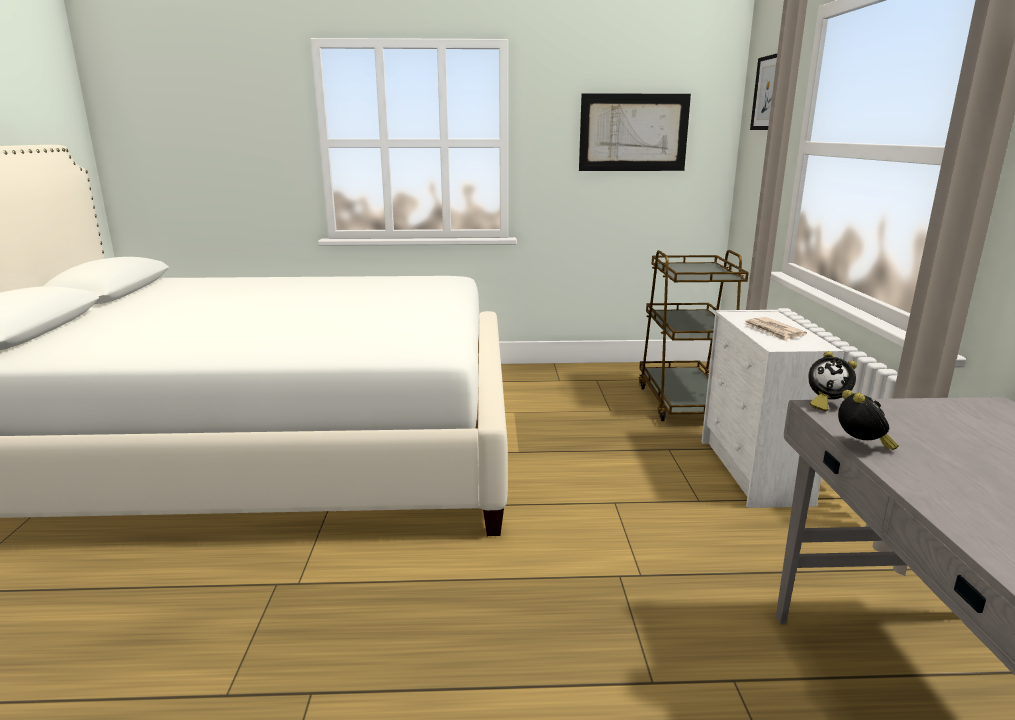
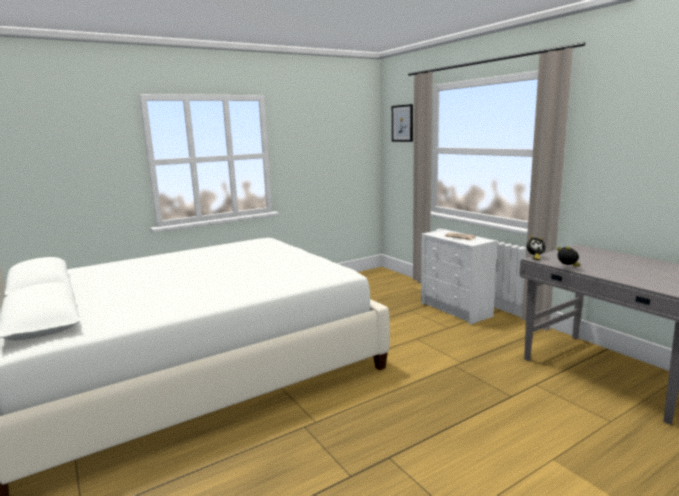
camera: 30 degrees left, 5 degrees down
(633, 132) = (332, 145): picture -> none
(684, 402) = (391, 288): brown cart -> none

